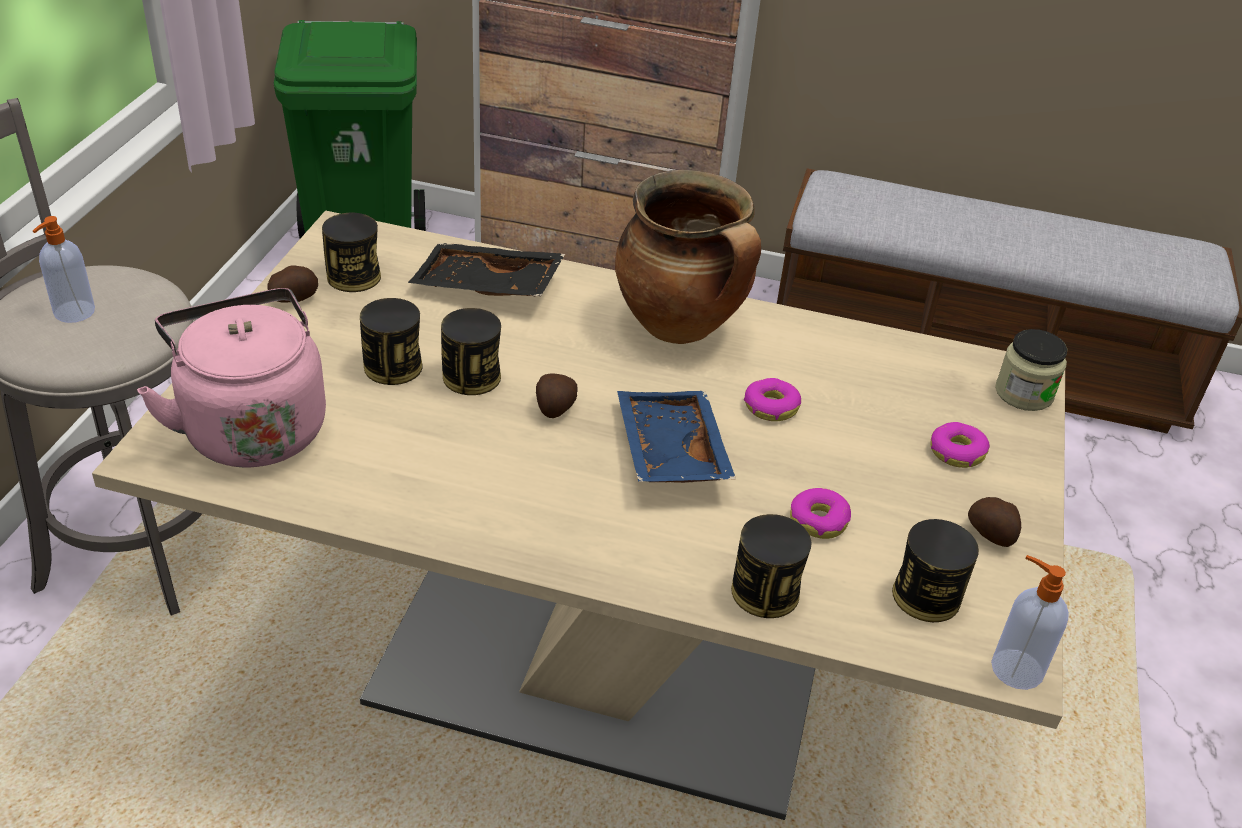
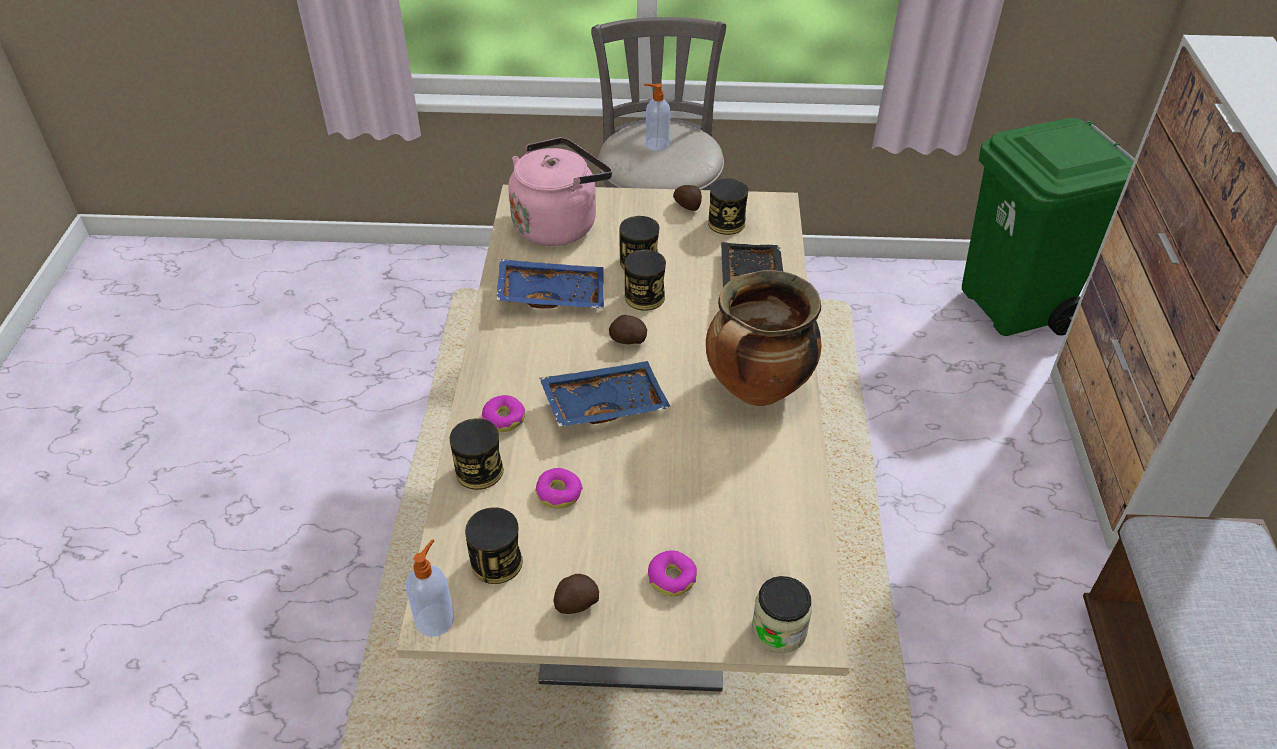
camera: 80 degrees right, 5 degrees up
(421, 462) = (552, 294): none -> blue tray
(770, 407) = (680, 453): donut -> donut (504, 418)

